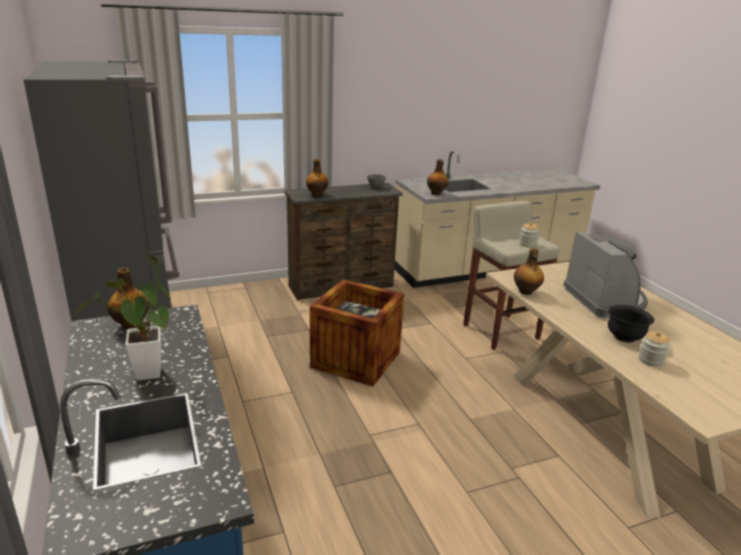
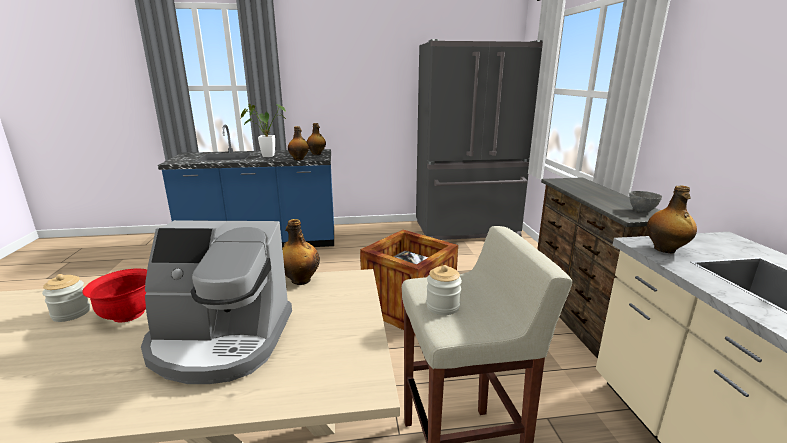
camera: 105 degrees right, 5 degrees down
(317, 195) = (571, 185): bottle -> bottle (299, 159)
(625, 337) = (128, 314): black bowl -> red bowl

